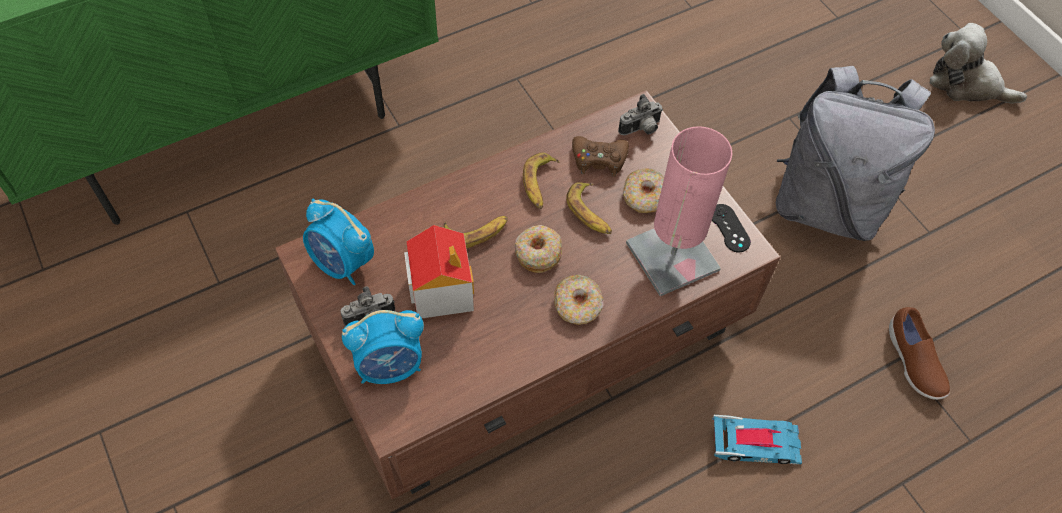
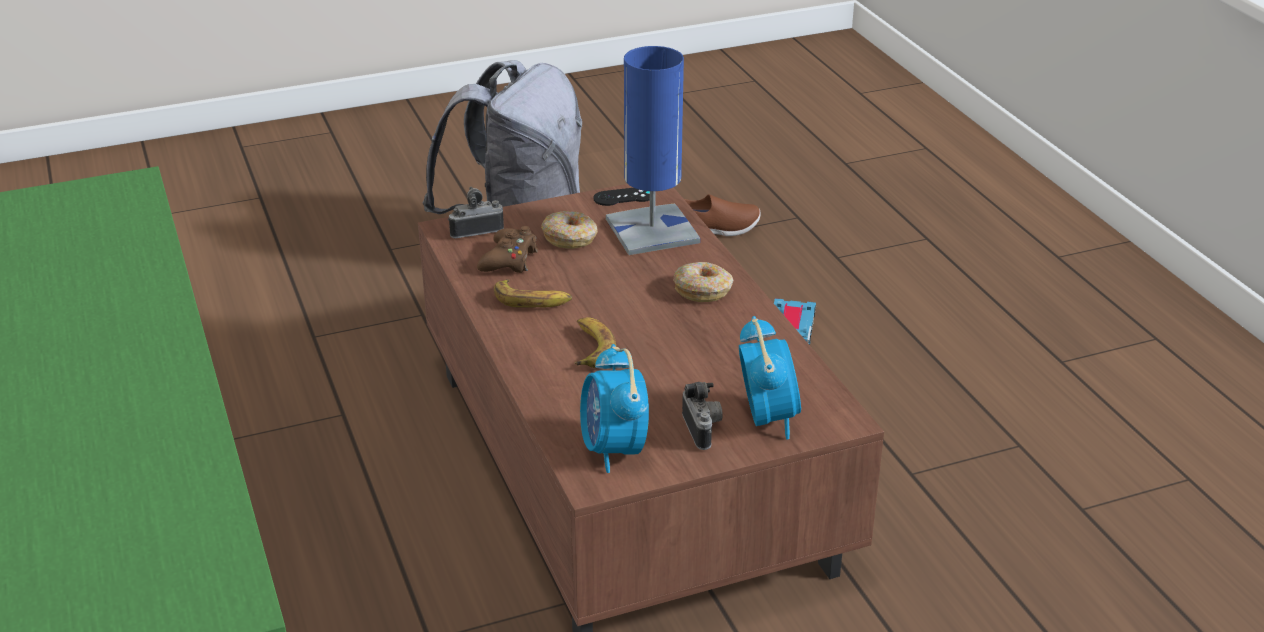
camera: 80 degrees left, 25 degrees down
(343, 263) = (613, 450): alarm clock -> alarm clock turned 120 degrees clockwise
(441, 289) = (667, 377): toy house -> none
(537, 253) = (630, 309): donut -> none
(590, 213) = (583, 272): banana -> none
(641, 129) = (475, 230): camera -> camera turned 90 degrees counterclockwise
(672, 256) = (652, 231): pink table lamp -> blue table lamp
(966, 84) = (395, 144): plush toy -> none

